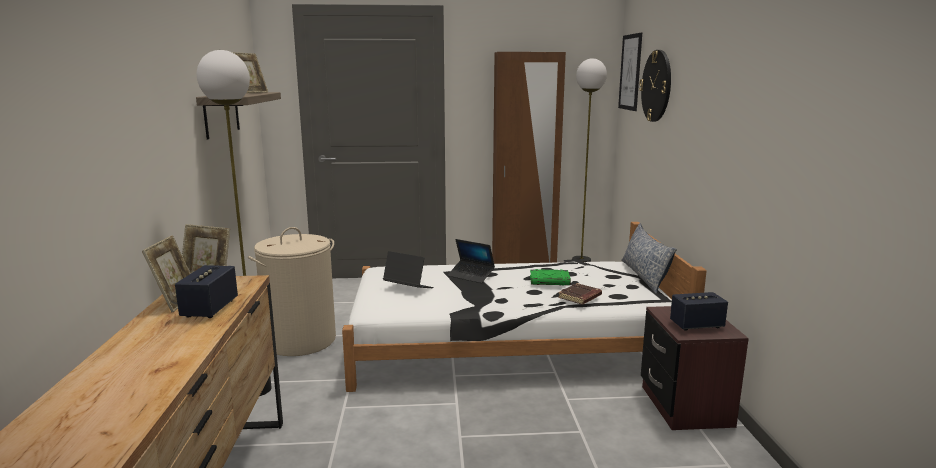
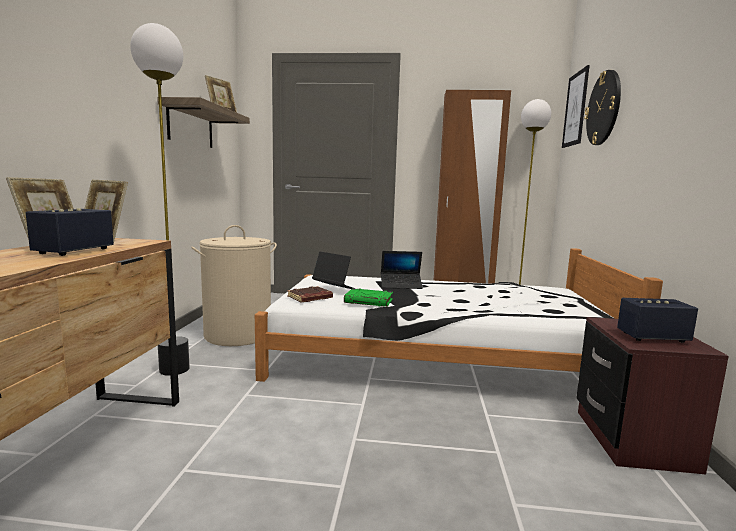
camera: 10 degrees right, 5 degrees down
(471, 276) = (401, 285): laptop -> laptop turned 45 degrees counterclockwise
(550, 280) = (480, 293): green book -> green book (369, 301)
(580, 297) = (510, 307): brown book -> brown book (310, 298)
(644, 276) = (583, 298): pillow -> none

